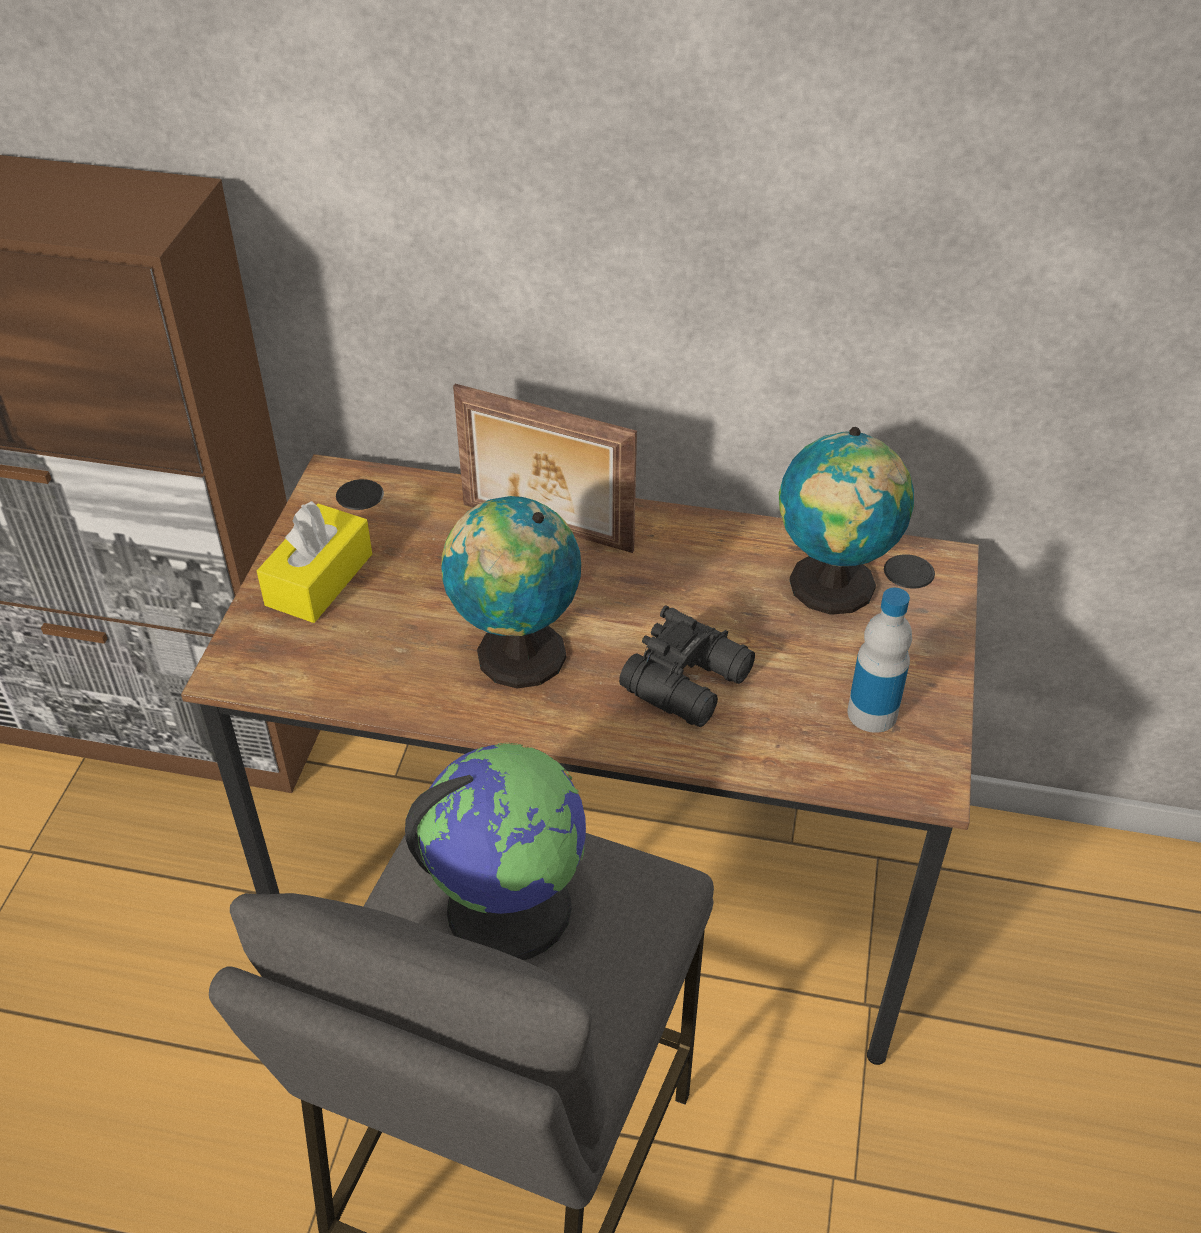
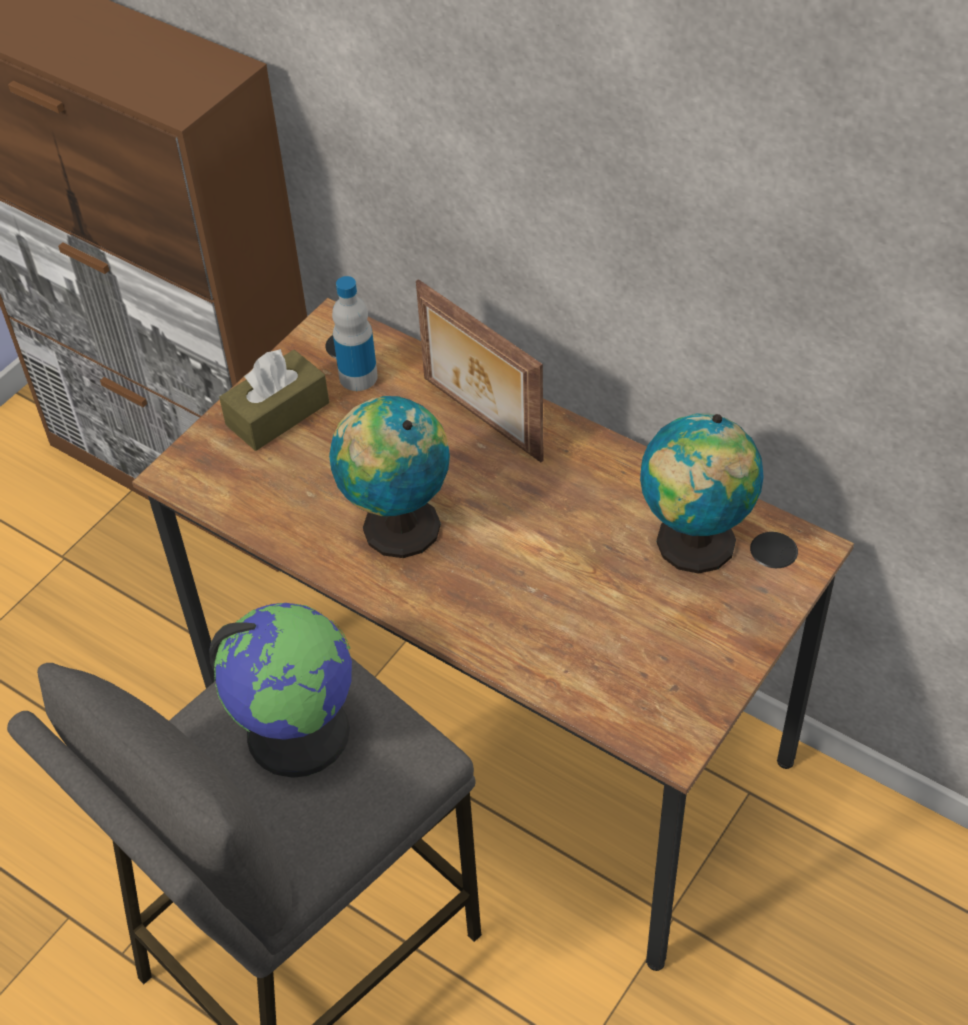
camera: 25 degrees right, 5 degrees up
(319, 579) = (277, 414): yellow tissue box -> brown tissue box
(690, 682) = (525, 593): black binoculars -> none
(872, 713) = (661, 668): bottle -> bottle (358, 377)

